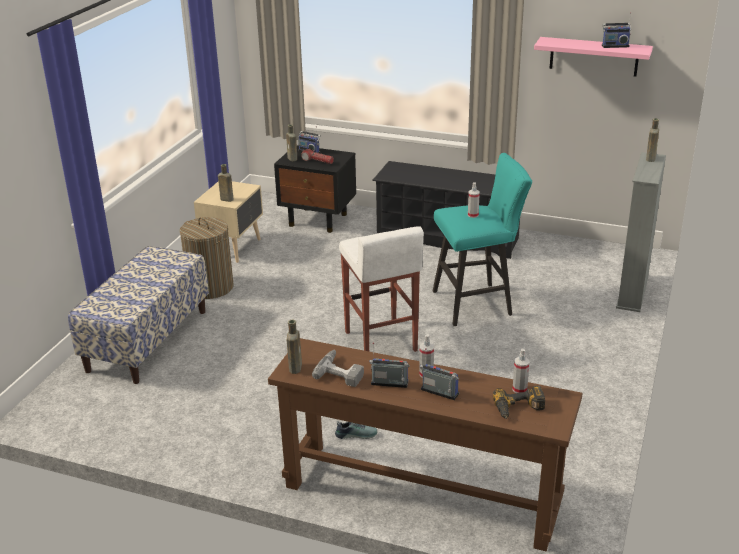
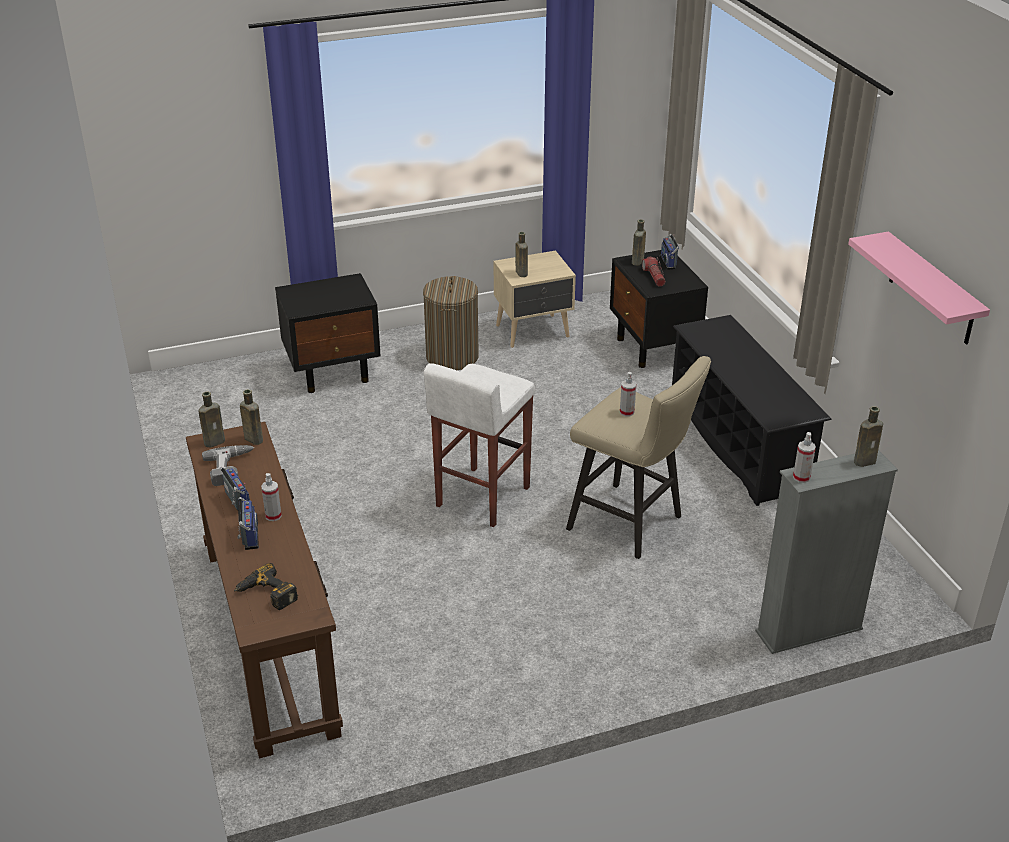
camera: 50 degrees right, 5 degrees up
(147, 340) = (333, 372): bench -> black nightstand
(315, 350) = (252, 439): none -> brown bottle
(356, 434) = (320, 556): shoe -> none
(478, 303) = (632, 525): turquoise stool -> beige stool
(519, 389) = (301, 582): spray bottle -> spray bottle (801, 477)
(614, 46) = (940, 285): radio -> none

